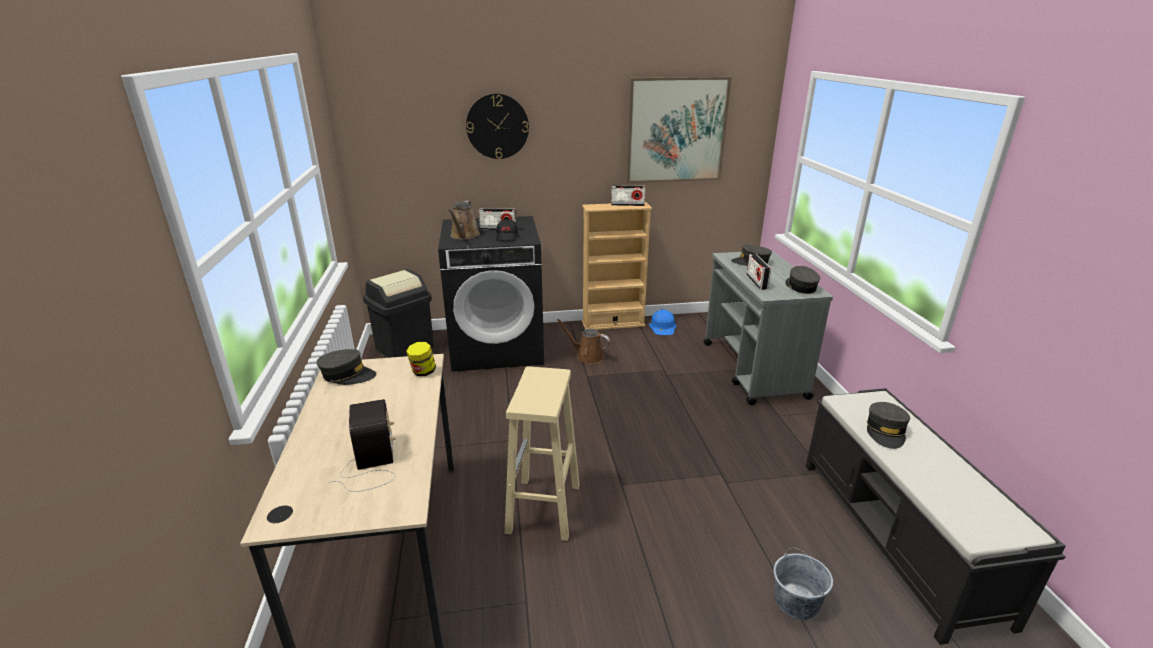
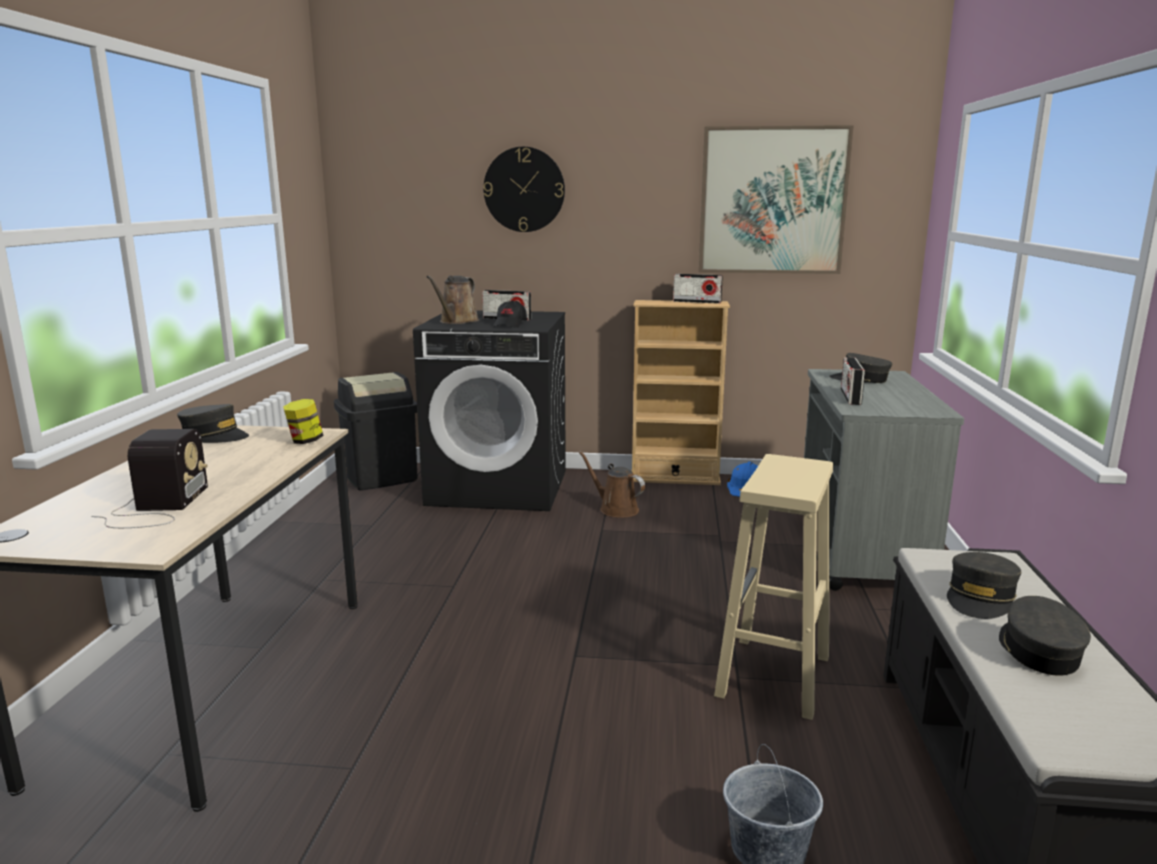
camera: 15 degrees right, 10 degrees down
(544, 509) = (446, 667): beige stool -> beige stool (773, 677)
(800, 286) = (917, 405): grey cap -> grey cap (1038, 651)

